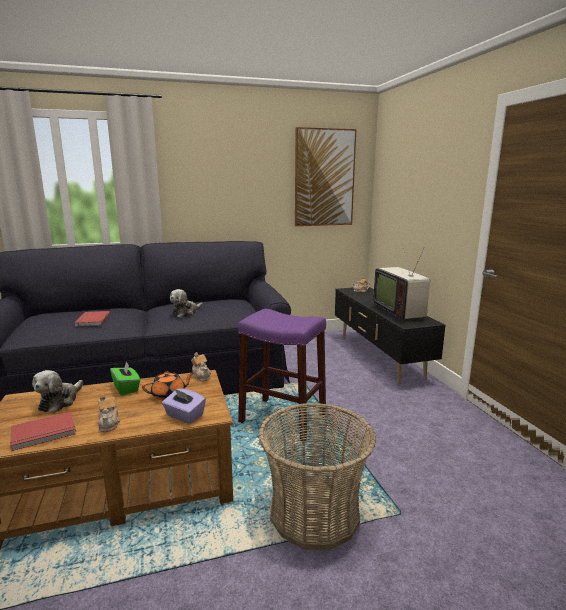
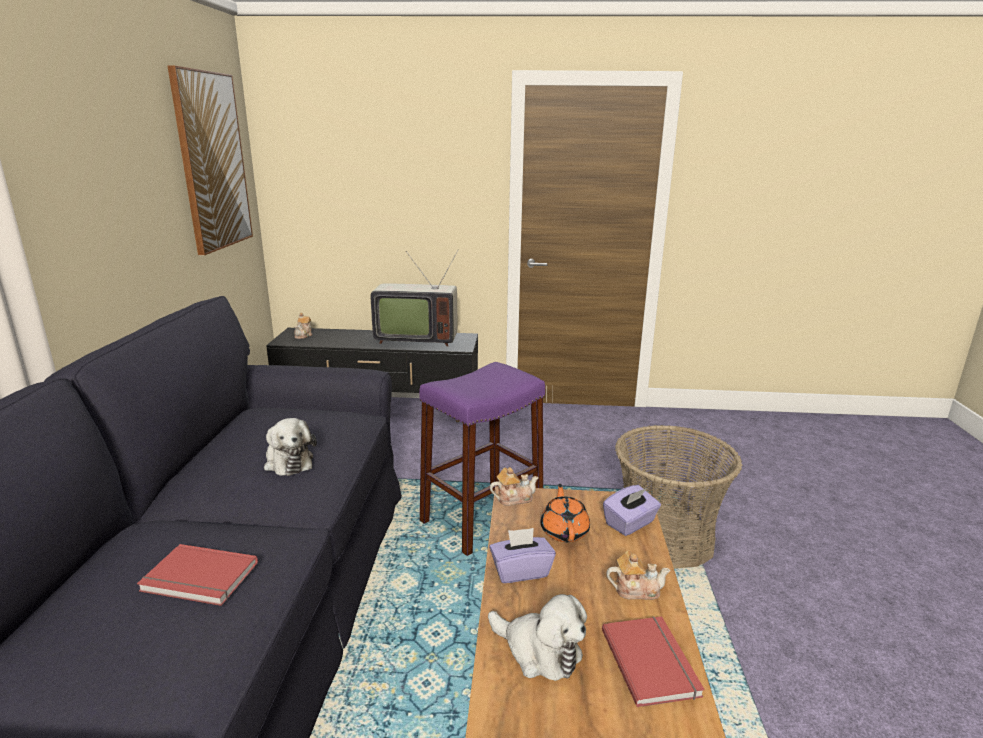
camera: 70 degrees left, 5 degrees up
(126, 388) = (520, 571): green tissue box -> purple tissue box

